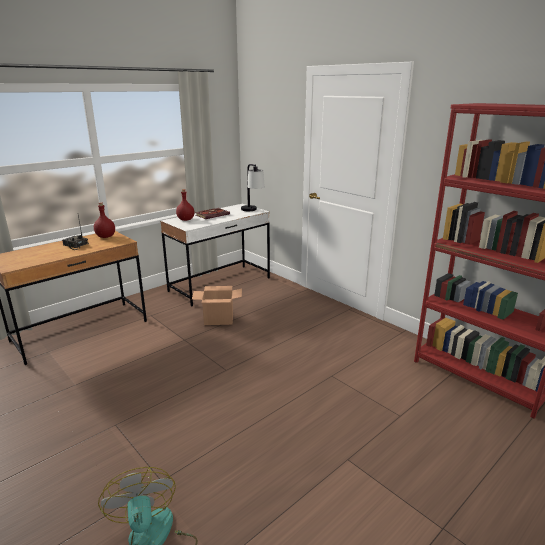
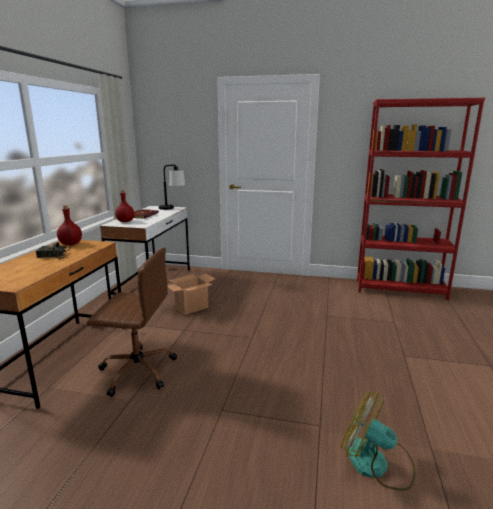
camera: 35 degrees left, 5 degrees down
(108, 362) = (136, 370): none -> brown office chair

